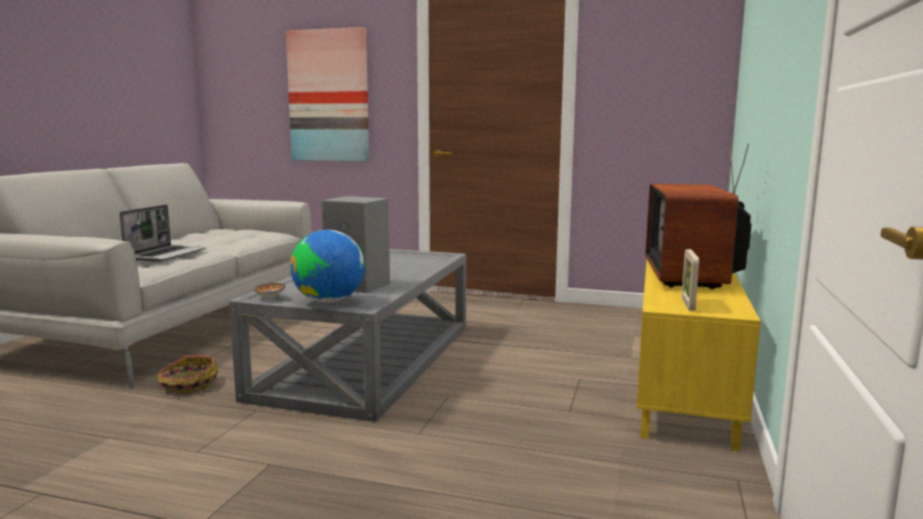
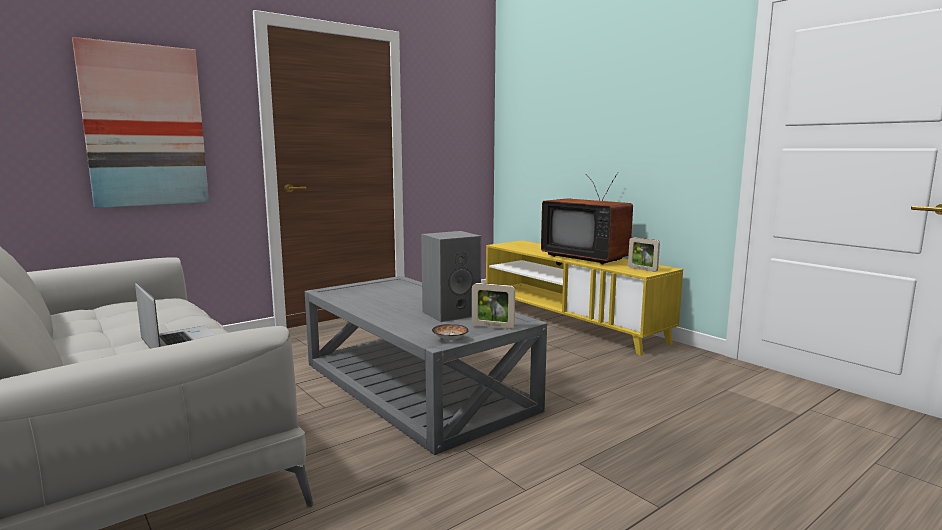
camera: 55 degrees left, 0 degrees up
(188, 385) = (353, 472): basket -> none
(329, 301) = (493, 326): globe -> picture frame

